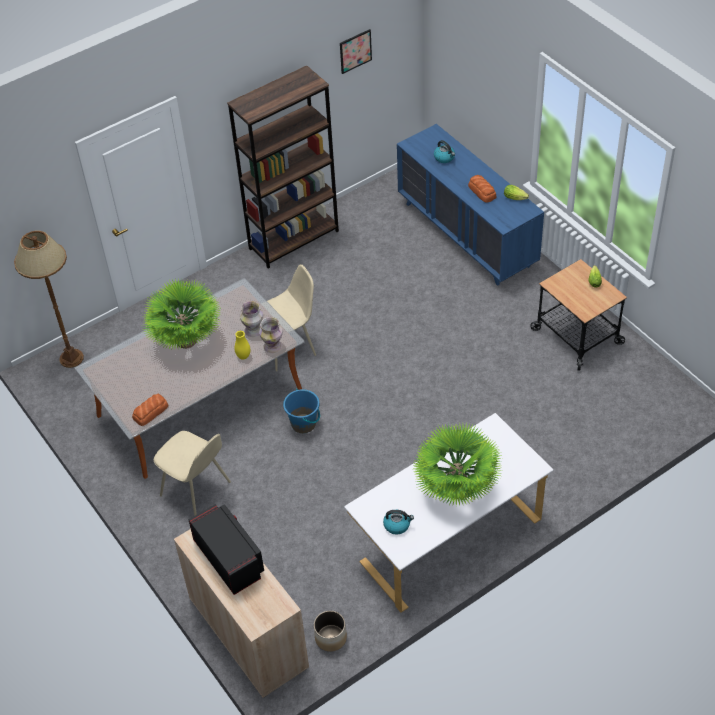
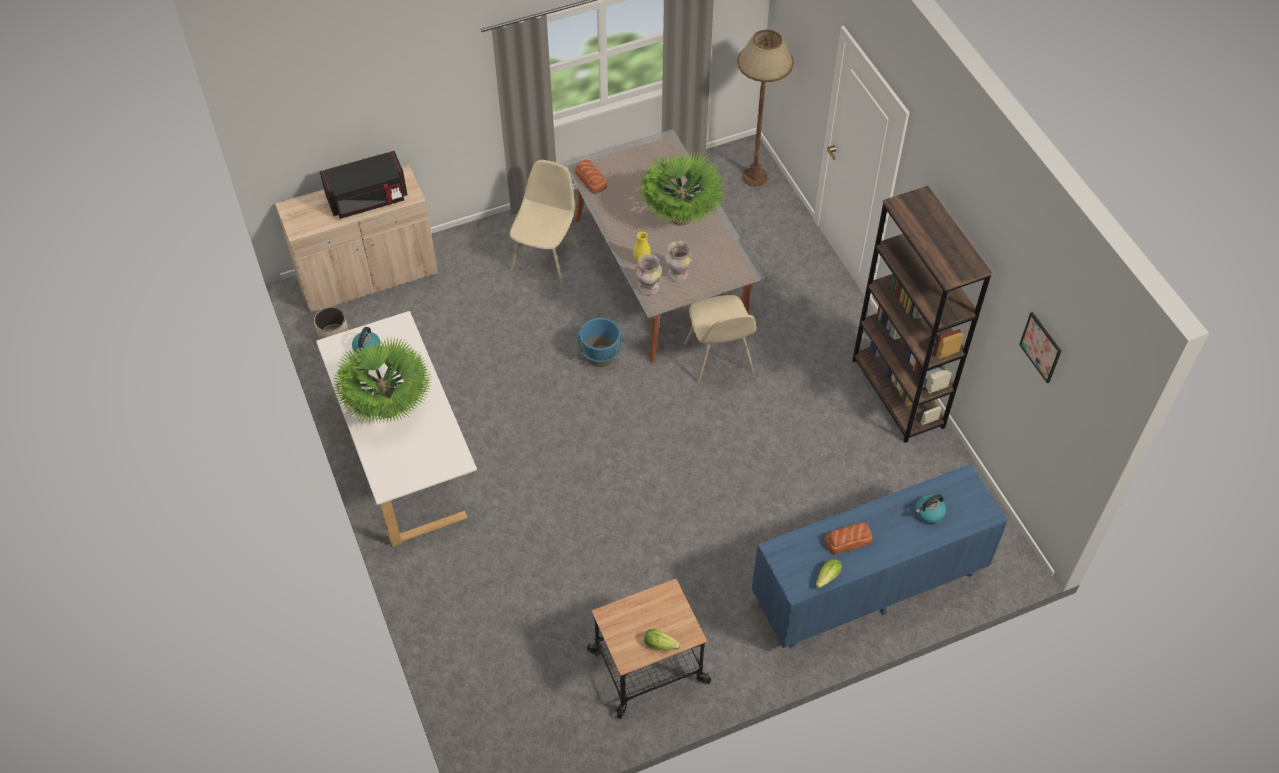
camera: 100 degrees right, 5 degrees up
(197, 490) = (545, 257): beige chair -> beige chair turned 150 degrees clockwise

